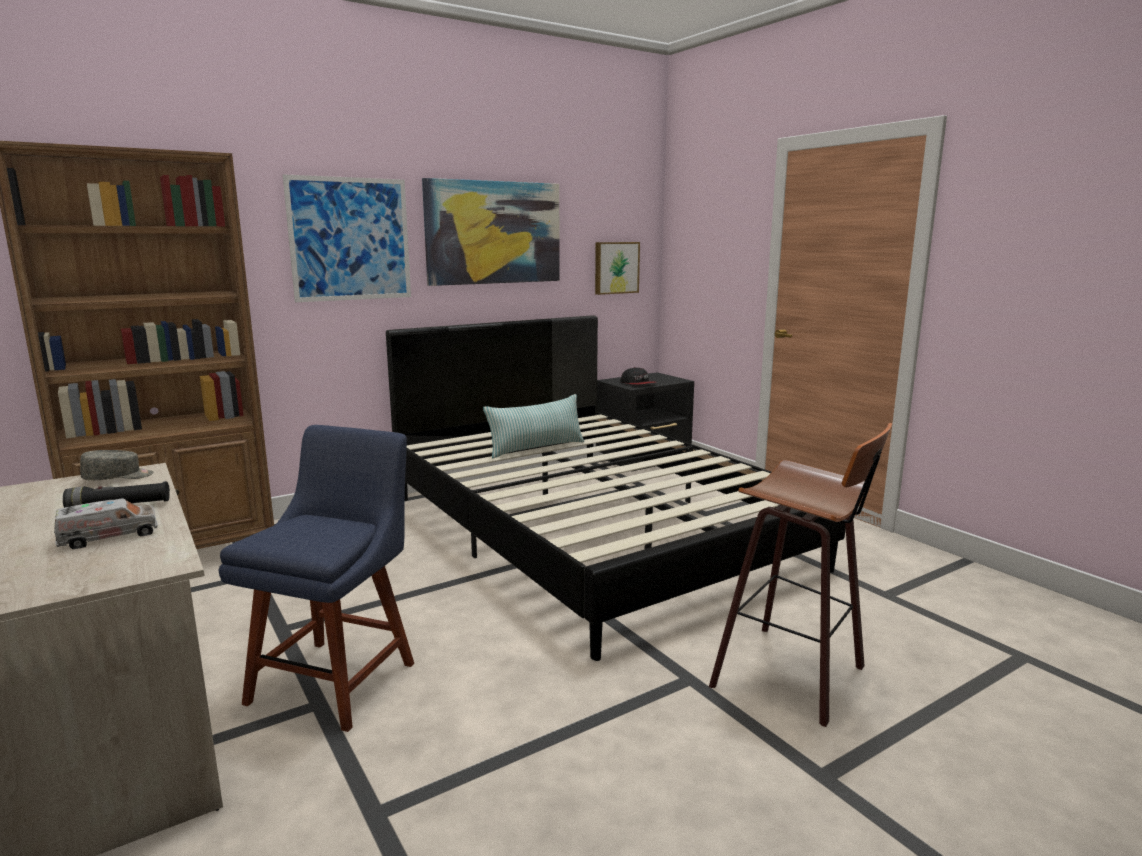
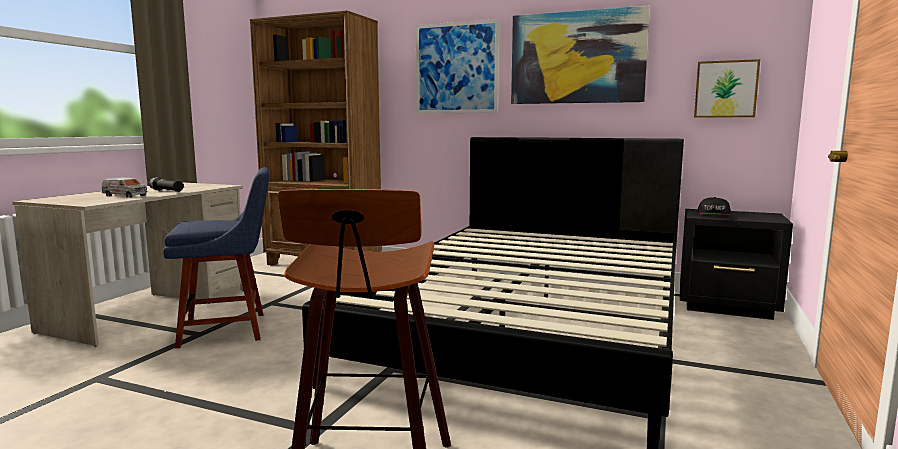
camera: 55 degrees right, 5 degrees down
(118, 478) = (210, 185): grey cap -> none
(536, 448) = (535, 247): pillow -> none

